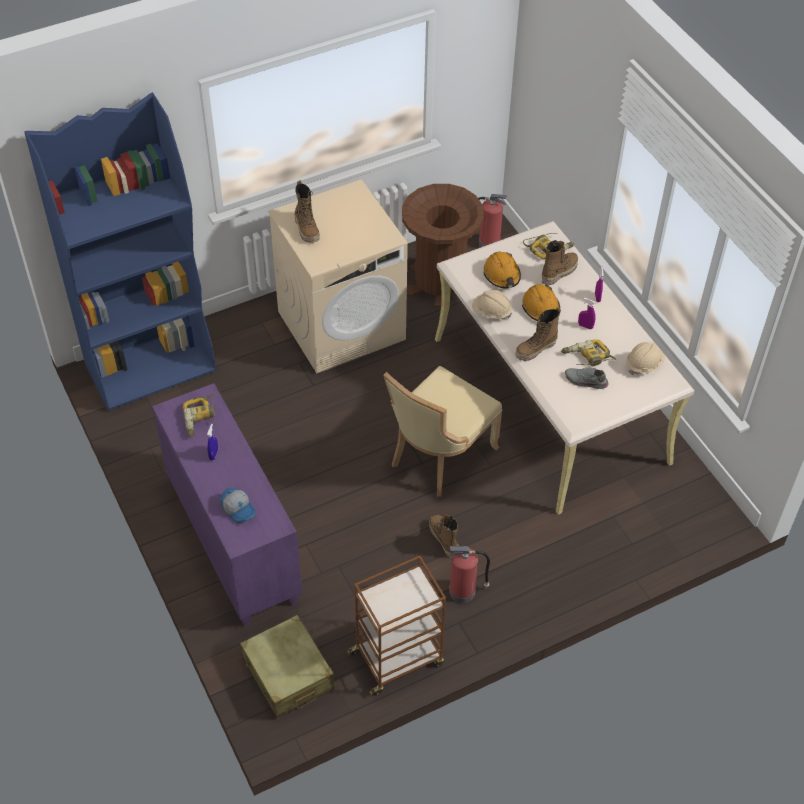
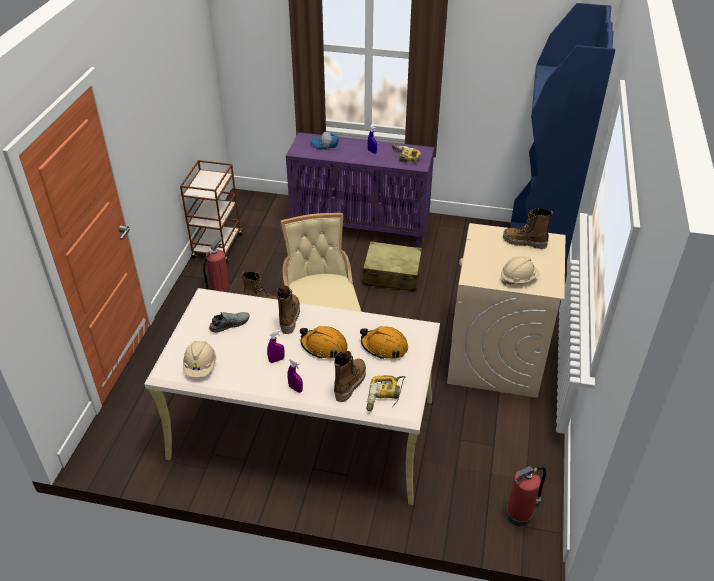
camera: 130 degrees right, 10 degrees down
(288, 674) = (259, 210): beige suitcase -> beige suitcase (391, 275)
(439, 282) = (495, 444): brown trash can -> none
(491, 312) = (352, 317): beige hard hat -> beige hard hat (518, 279)
(559, 272) = (349, 383): boot -> boot turned 150 degrees counterclockwise
(587, 358) = (247, 340): power drill -> none

